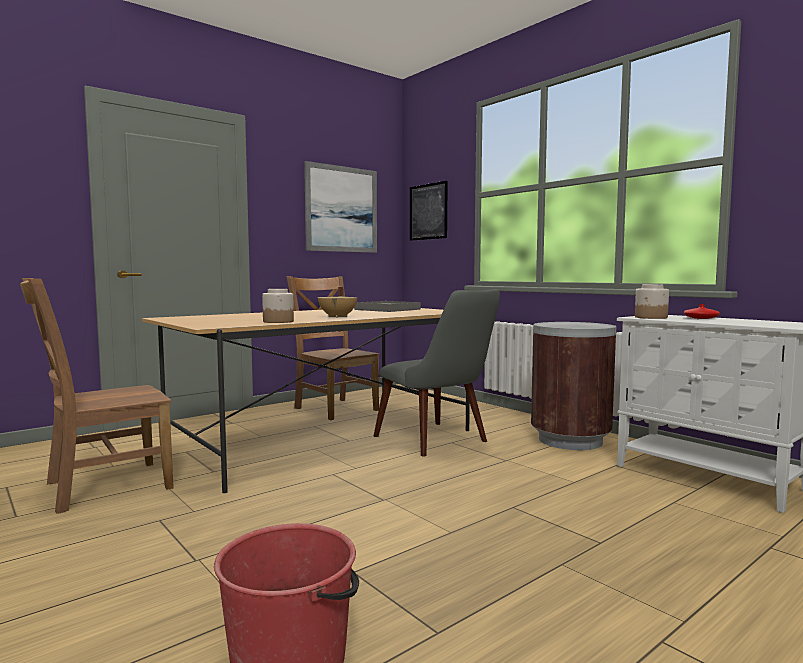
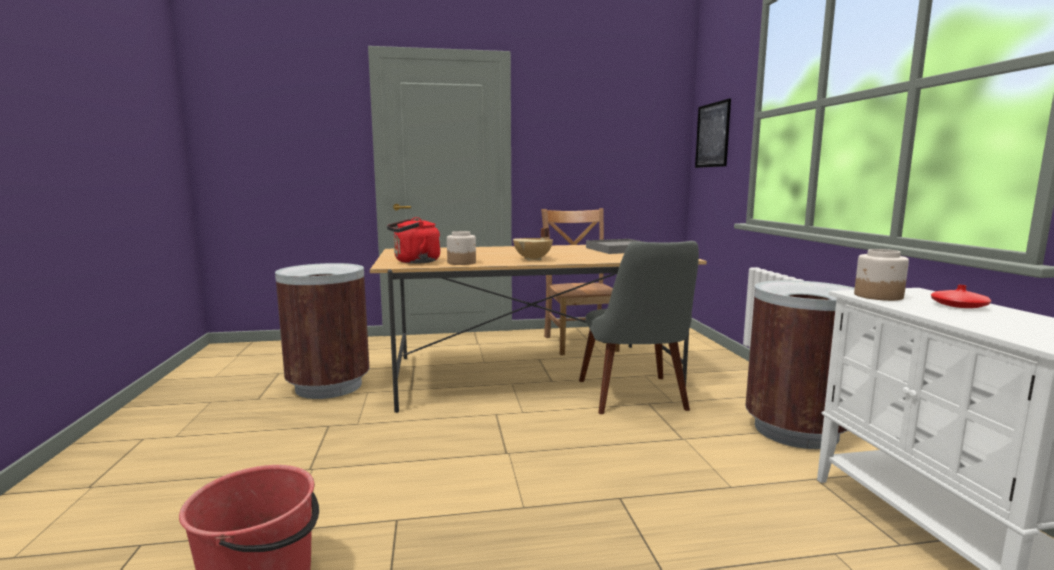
camera: 30 degrees right, 5 degrees up
(103, 486) = (328, 386): brown chair -> brown trash can
(225, 323) = (414, 262): none -> red kettle
(341, 209) = (614, 137): picture -> none

